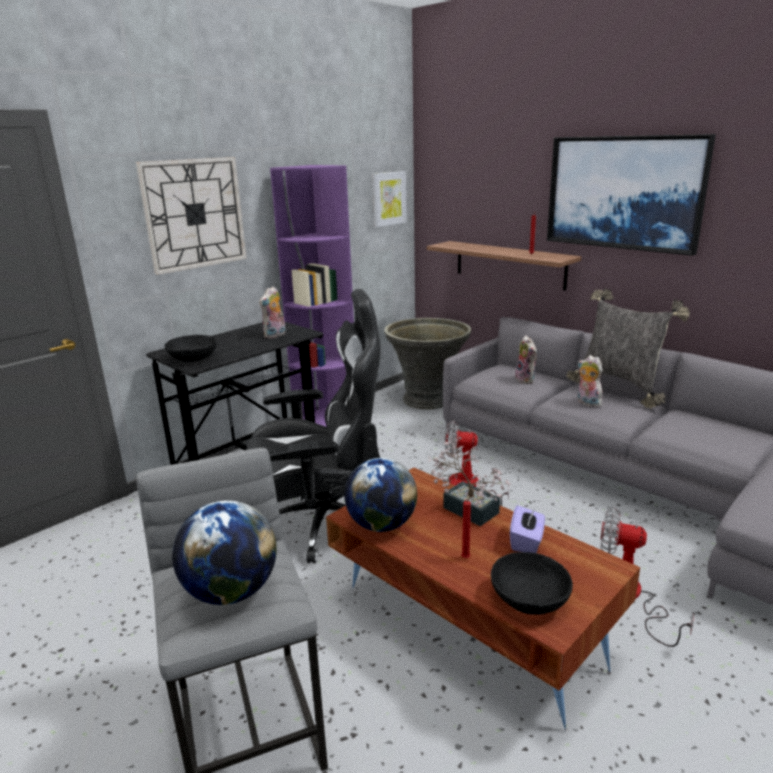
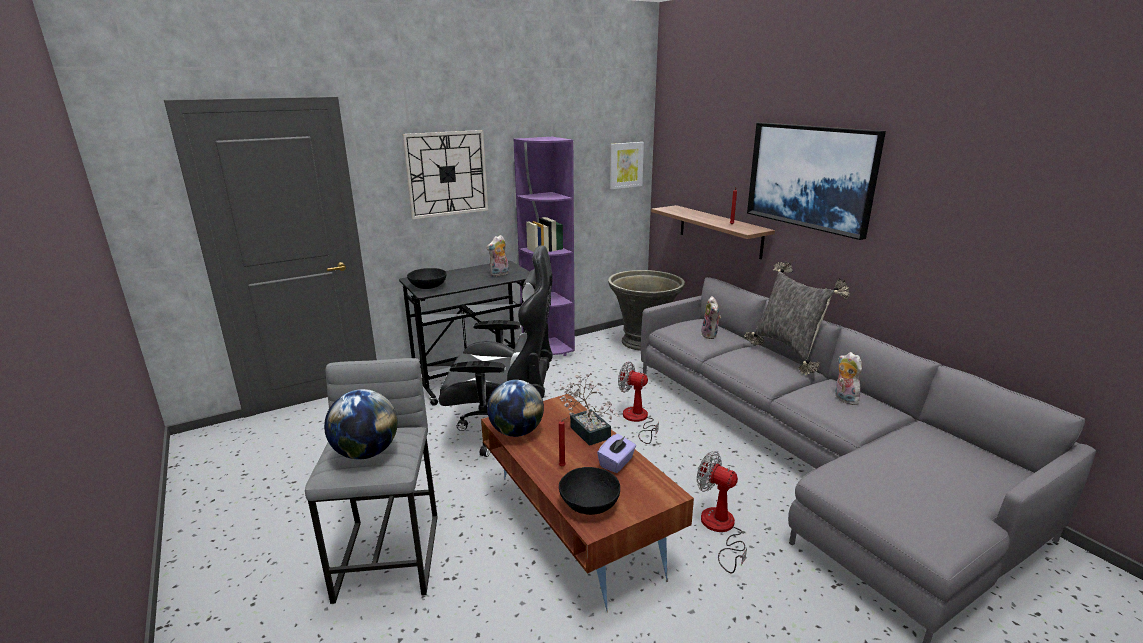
camera: 15 degrees right, 0 degrees up
(587, 403) = (750, 362): plush toy -> plush toy (843, 399)

